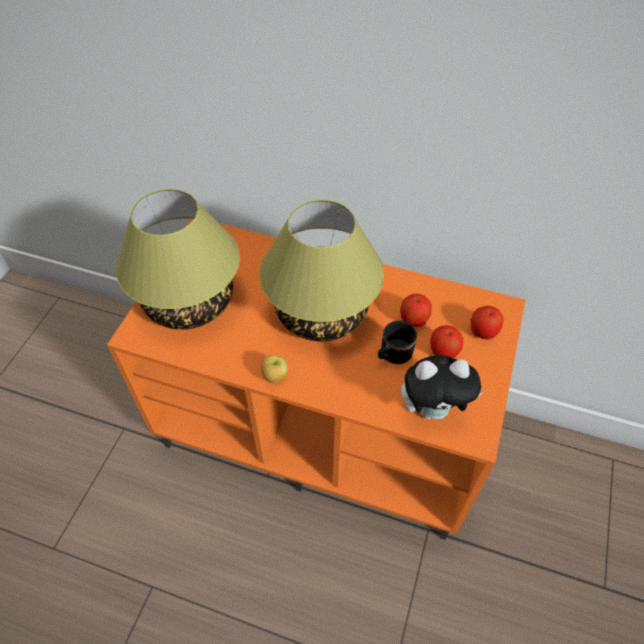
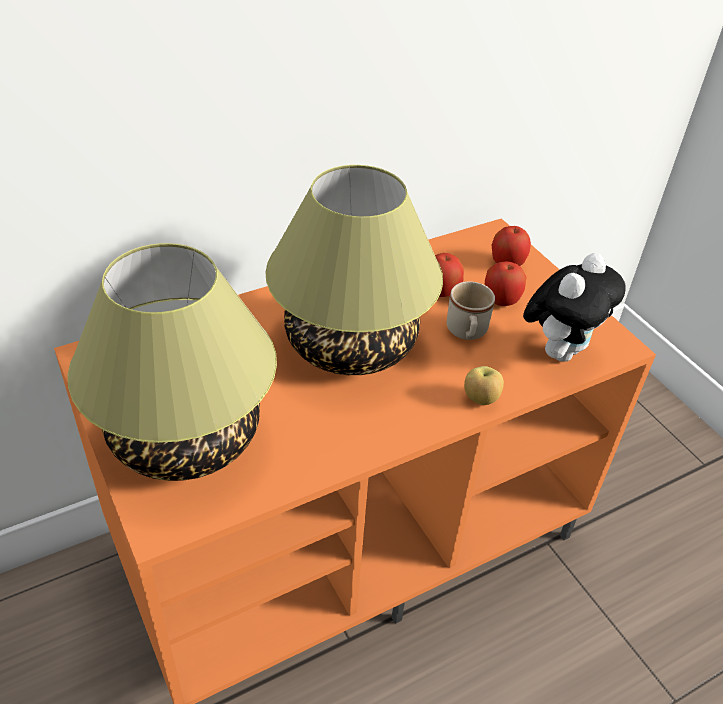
camera: 50 degrees left, 10 degrees down
(274, 376) = (389, 434): apple -> apple (480, 399)
(392, 355) = (467, 333): black mug -> beige mug

